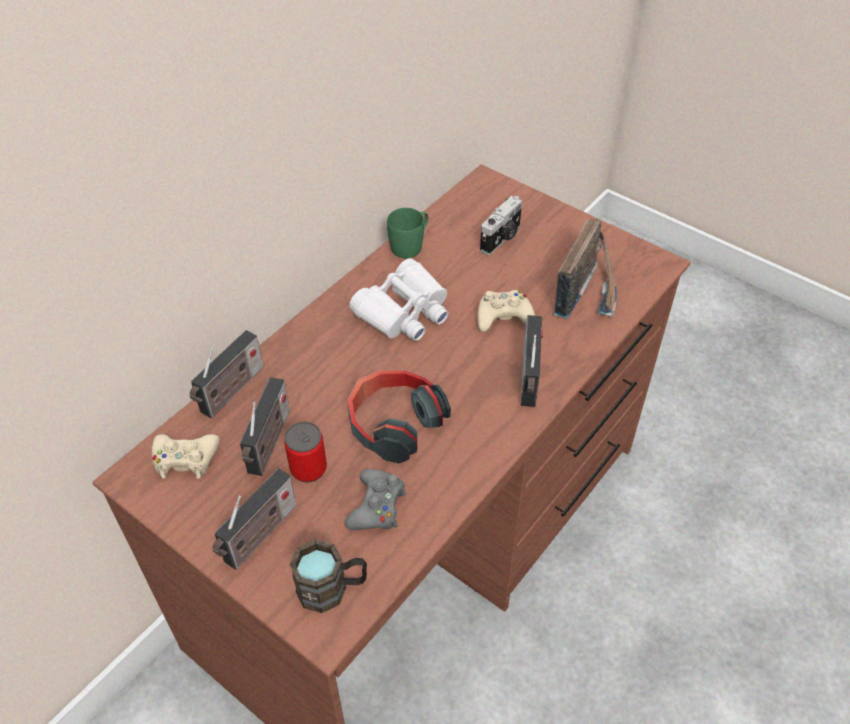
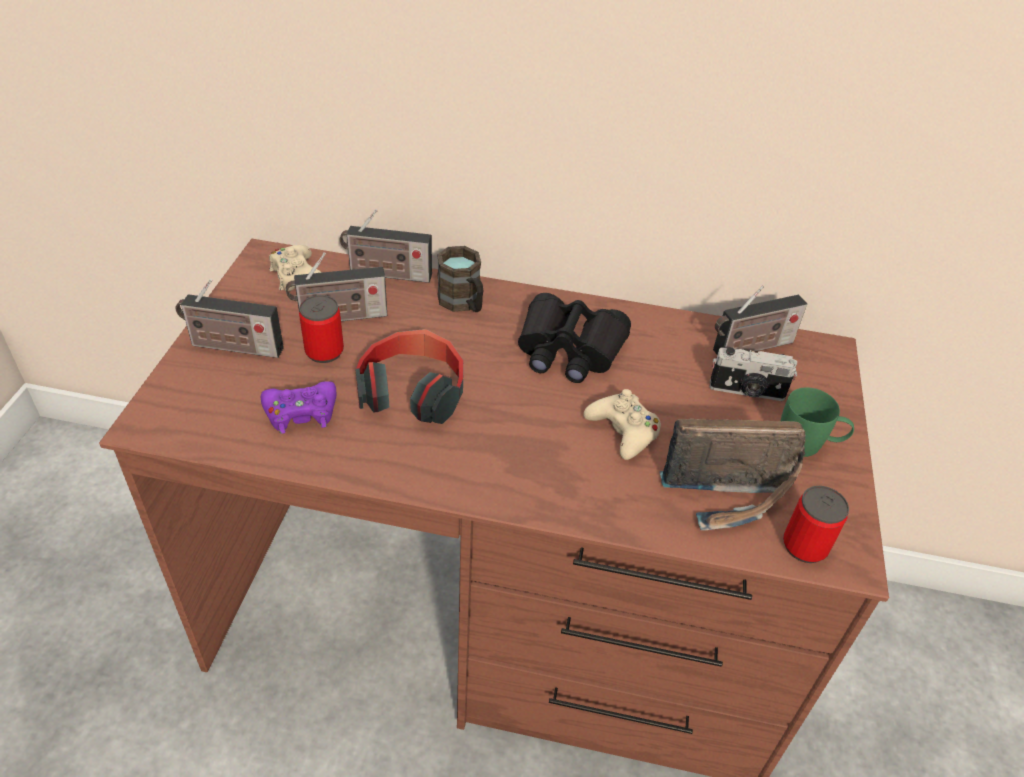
camera: 60 degrees right, 5 degrees down
(332, 588) = (193, 413): brown mug -> brown mug (463, 303)
(377, 506) = (301, 413): grey game controller -> purple game controller
(404, 312) = (568, 350): white binoculars -> black binoculars
(410, 245) = (669, 324): green mug -> green mug (808, 444)
(530, 379) = (544, 482): radio -> radio (750, 348)
(641, 277) = (804, 546): none -> can

